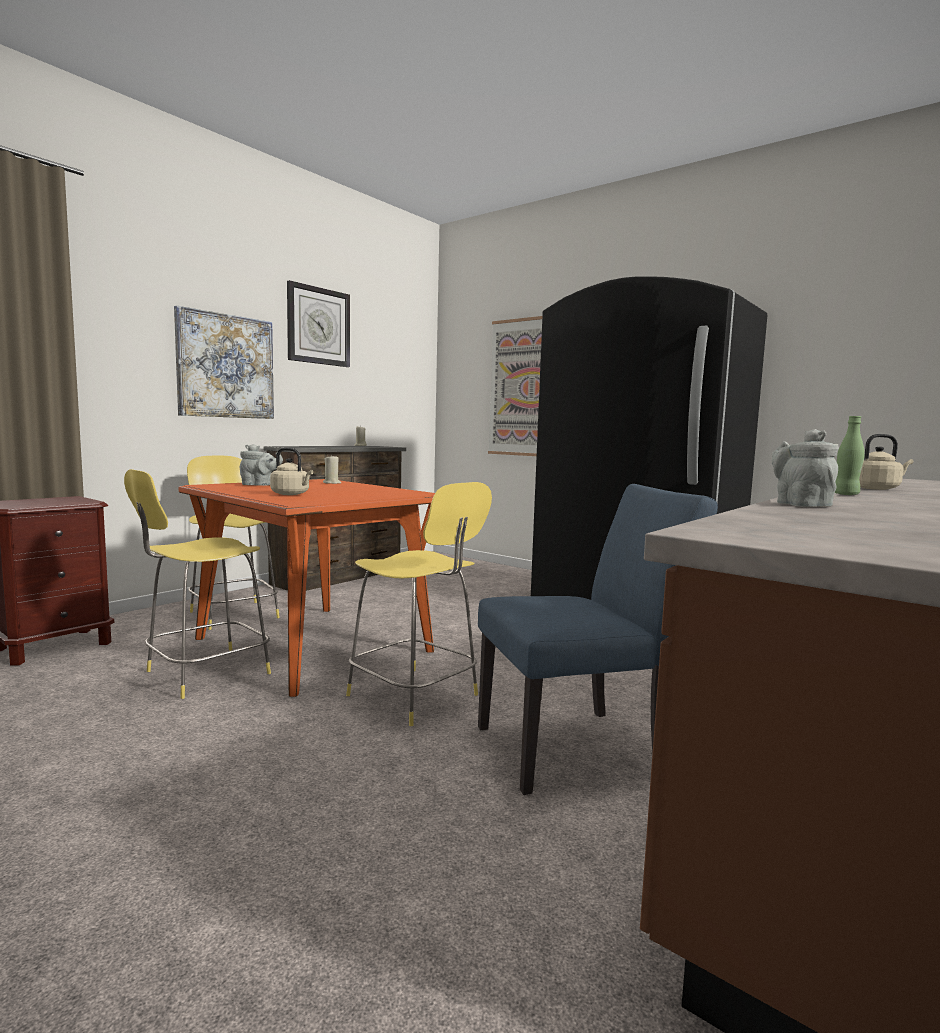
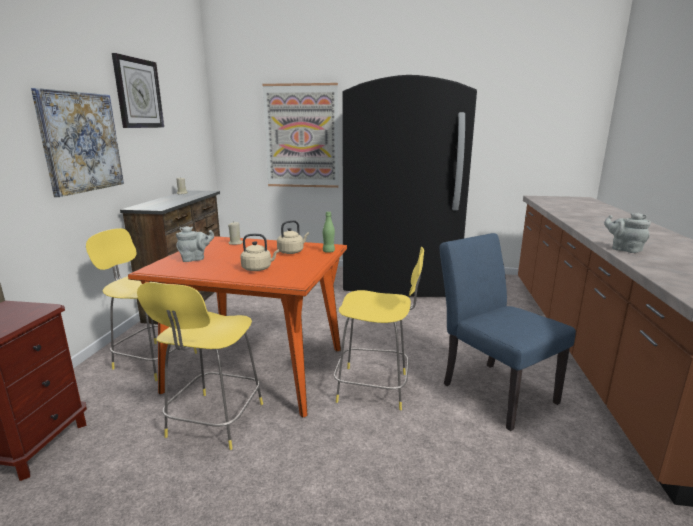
camera: 30 degrees left, 10 degrees up
(581, 747) = (492, 389): blue chair -> blue chair turned 75 degrees counterclockwise
(846, 494) = (597, 229): green bottle -> green bottle (328, 251)
(877, 488) = (581, 216): beige kettle -> beige kettle (292, 252)

